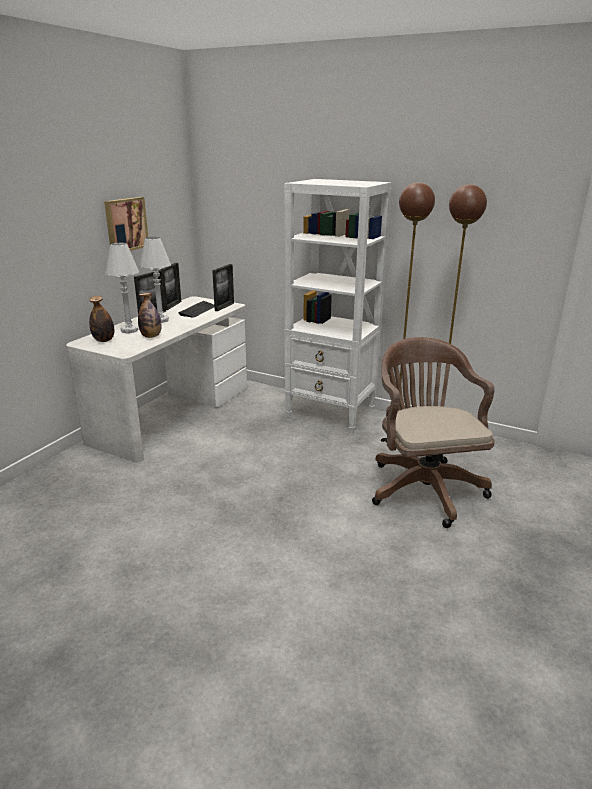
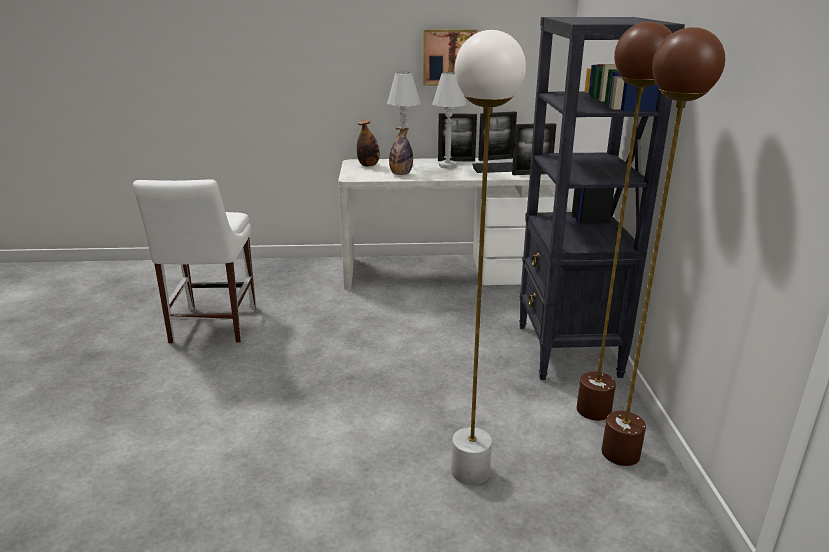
camera: 60 degrees right, 0 degrees up
(107, 552) = (212, 326): none -> white chair
(331, 413) = (567, 351): white bookcase -> black bookcase
(423, 486) = (471, 472): brown office chair -> white floor lamp

